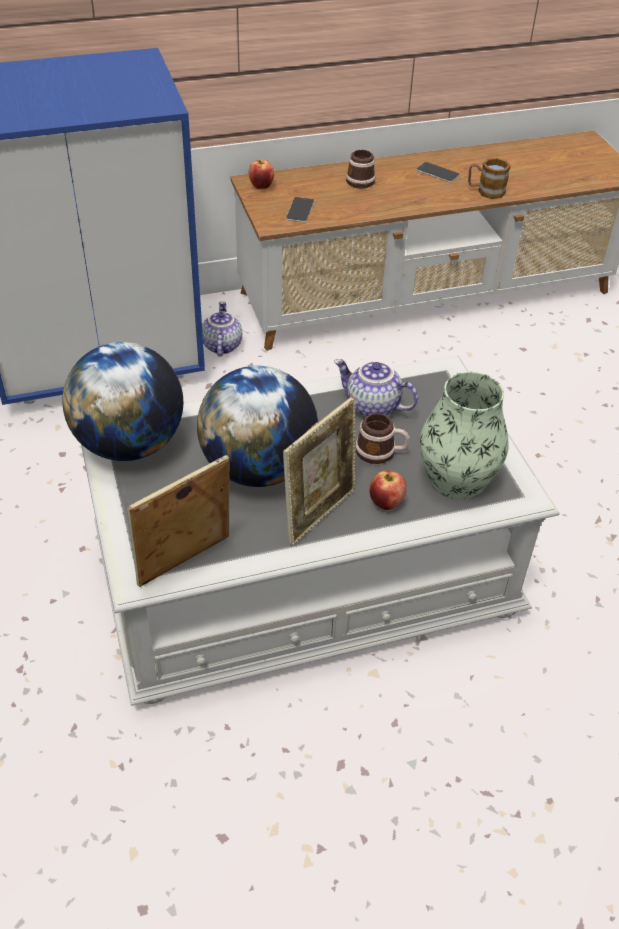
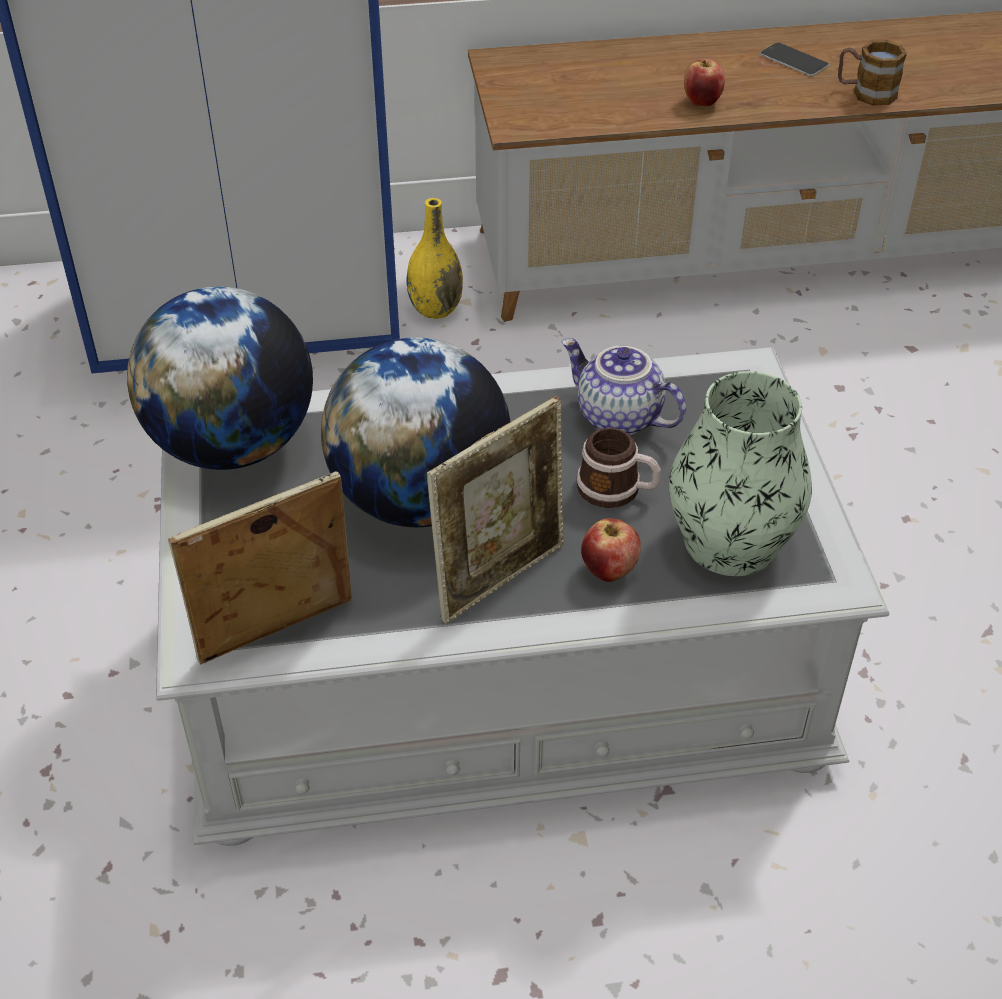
camera: 10 degrees right, 0 degrees up
(221, 345) = (435, 309): teapot -> yellow vase
(261, 186) = (512, 67): apple -> apple (702, 102)
(300, 210) = (564, 106): phone -> none
(359, 179) = (667, 64): mug -> none

